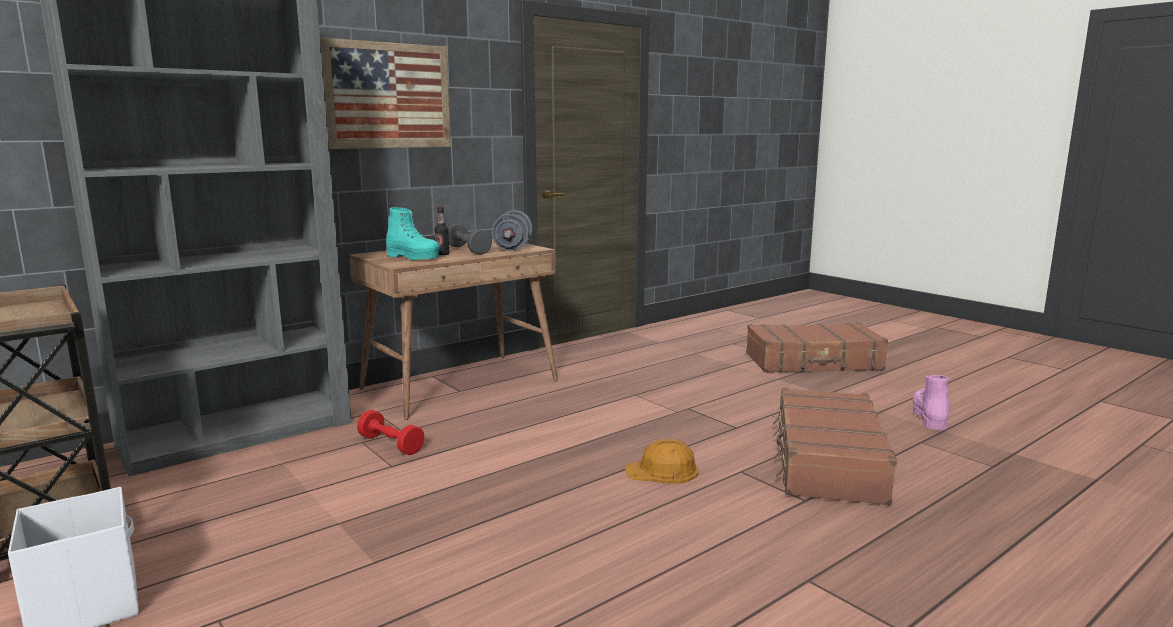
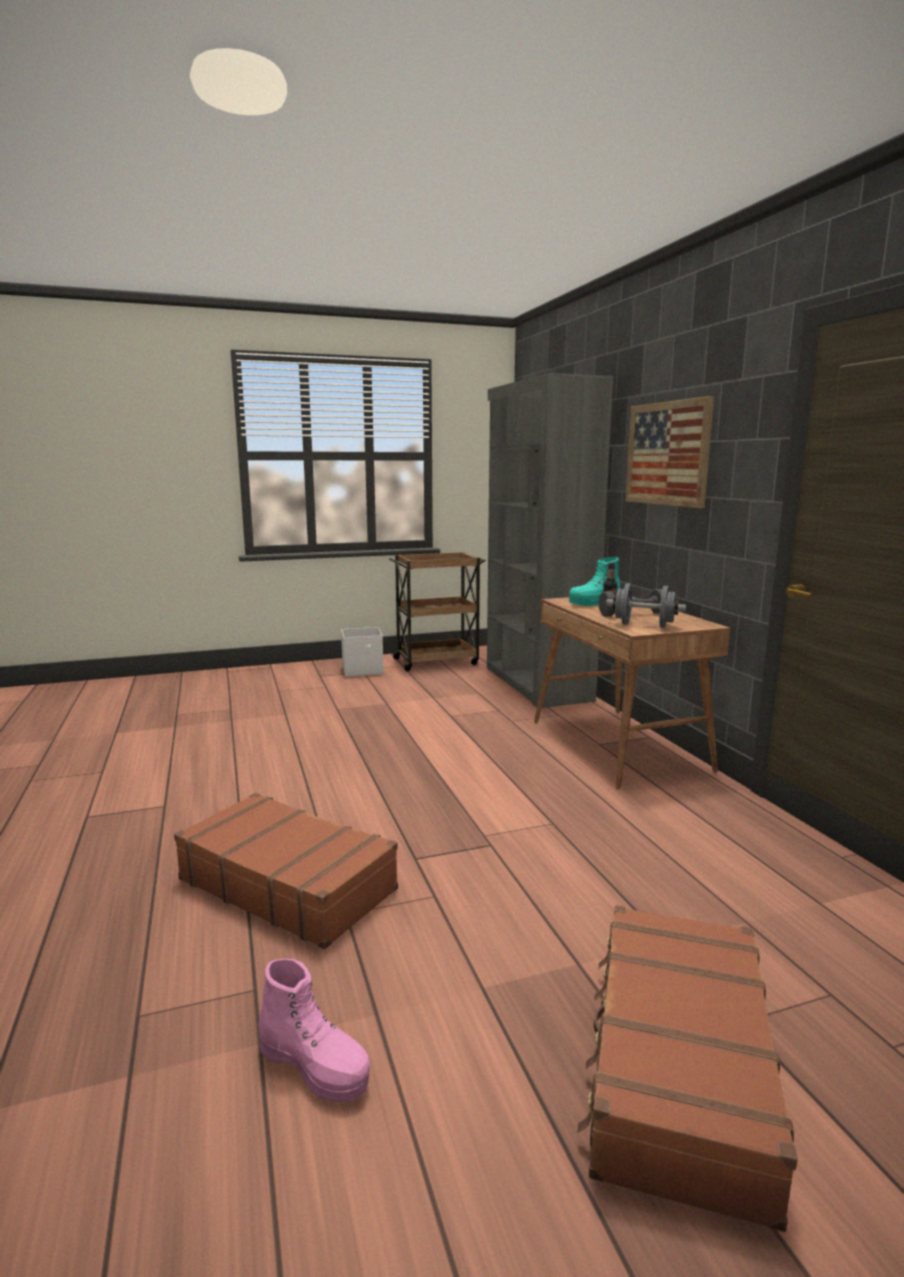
camera: 110 degrees right, 0 degrees up
(391, 445) = (487, 717): red dumbbell -> none
(663, 471) = (356, 795): orange hard hat -> none

